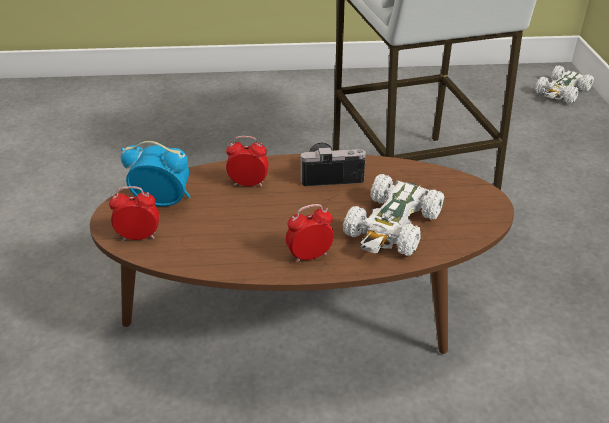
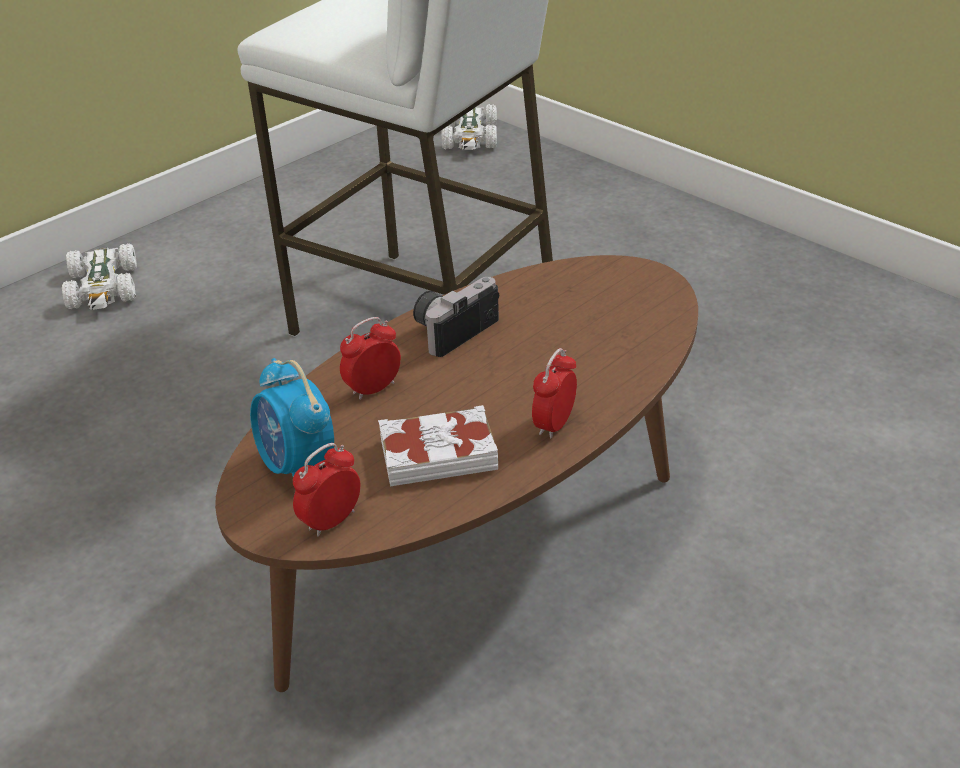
camera: 40 degrees left, 0 degrees up
(163, 201) = (297, 466): alarm clock -> alarm clock turned 90 degrees counterclockwise
(230, 234) = (438, 454): none -> white book
(393, 226) = (592, 347): white toy car -> white toy car (104, 288)

